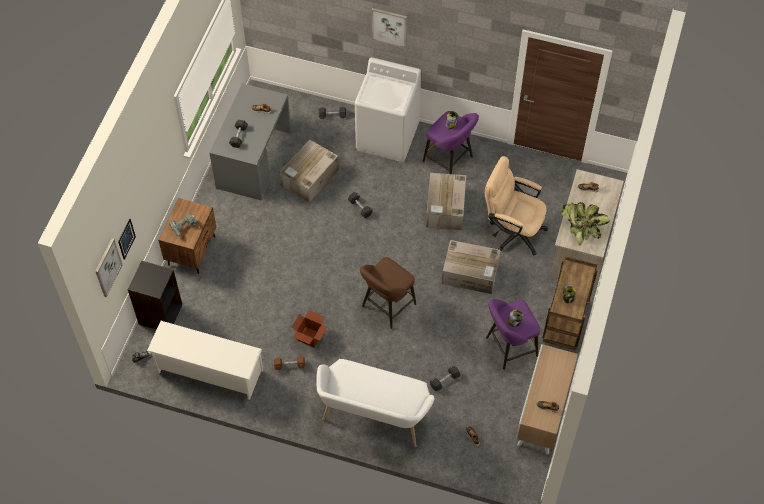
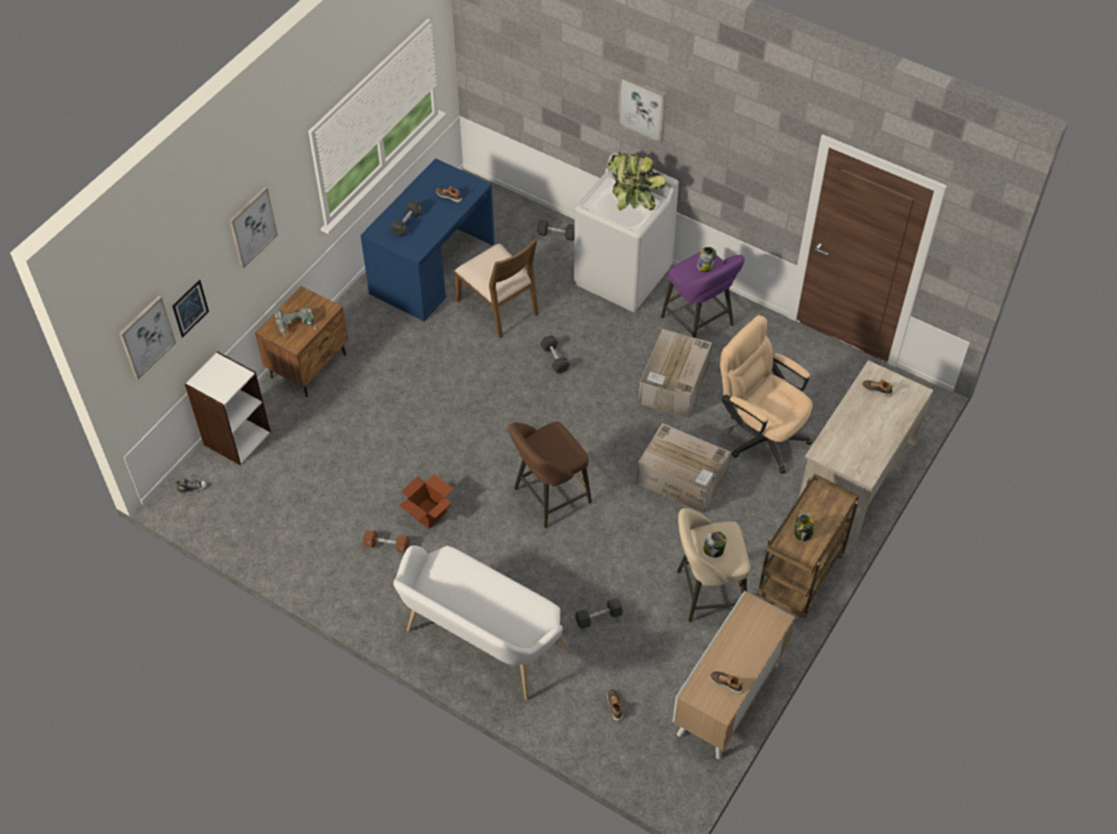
camera: 15 degrees right, 5 degrees down
(152, 171) = (252, 227): none -> picture
(160, 314) = (236, 438): black bookcase -> white bookcase
(209, 371) = (274, 528): white shoe rack -> none
(254, 159) = (432, 268): grey desk -> blue desk
(309, 178) = (498, 307): cardboard box -> brown chair
(508, 348) = (706, 593): purple stool -> beige stool
(580, 230) = (849, 444): potted plant -> potted plant (631, 197)

